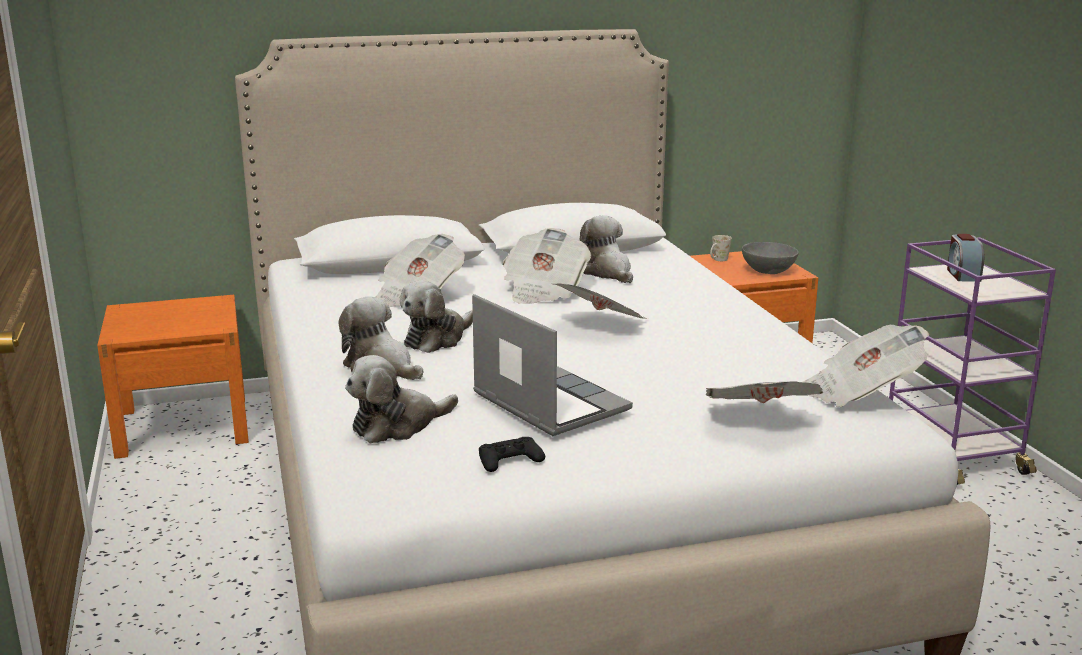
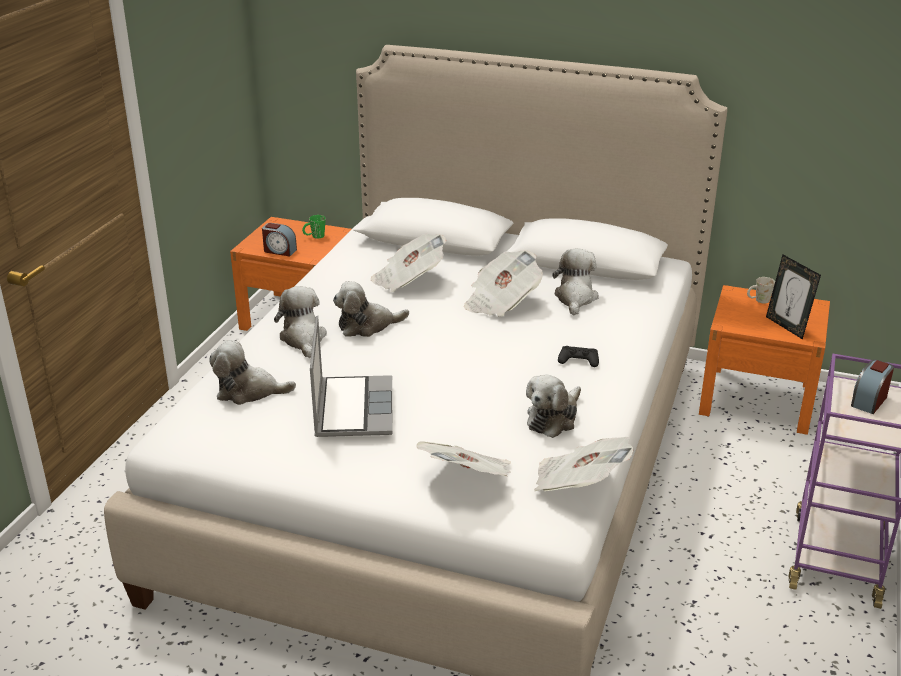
camera: 35 degrees right, 10 degrees up
(167, 330) = (279, 251): none -> alarm clock
(194, 310) = (314, 237): none -> green mug
(509, 460) = (273, 444): black game controller -> black game controller (578, 360)
(602, 327) = (490, 352): newspaper -> none
(748, 356) = (553, 418): none -> plush toy
(768, 271) = (787, 326): grey bowl -> picture frame

